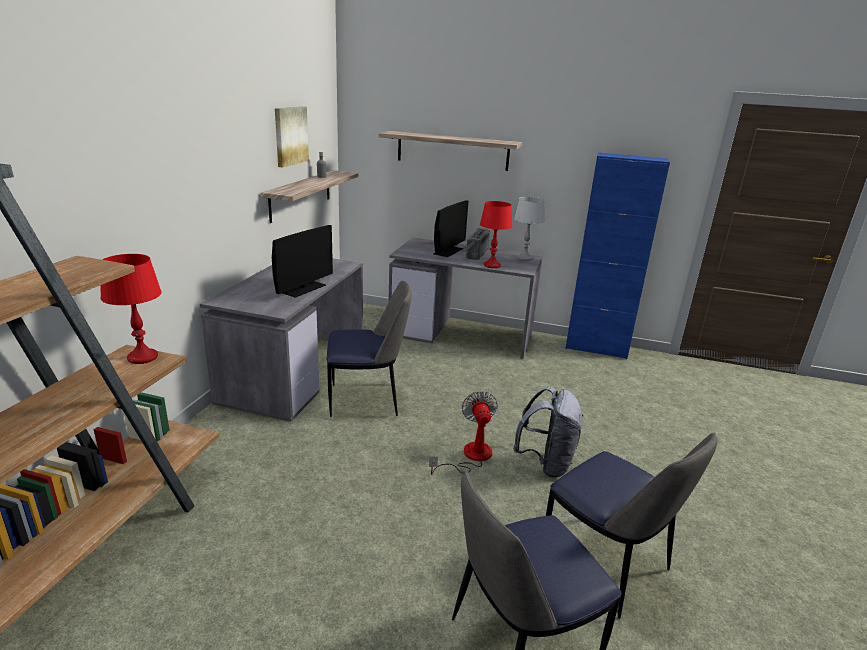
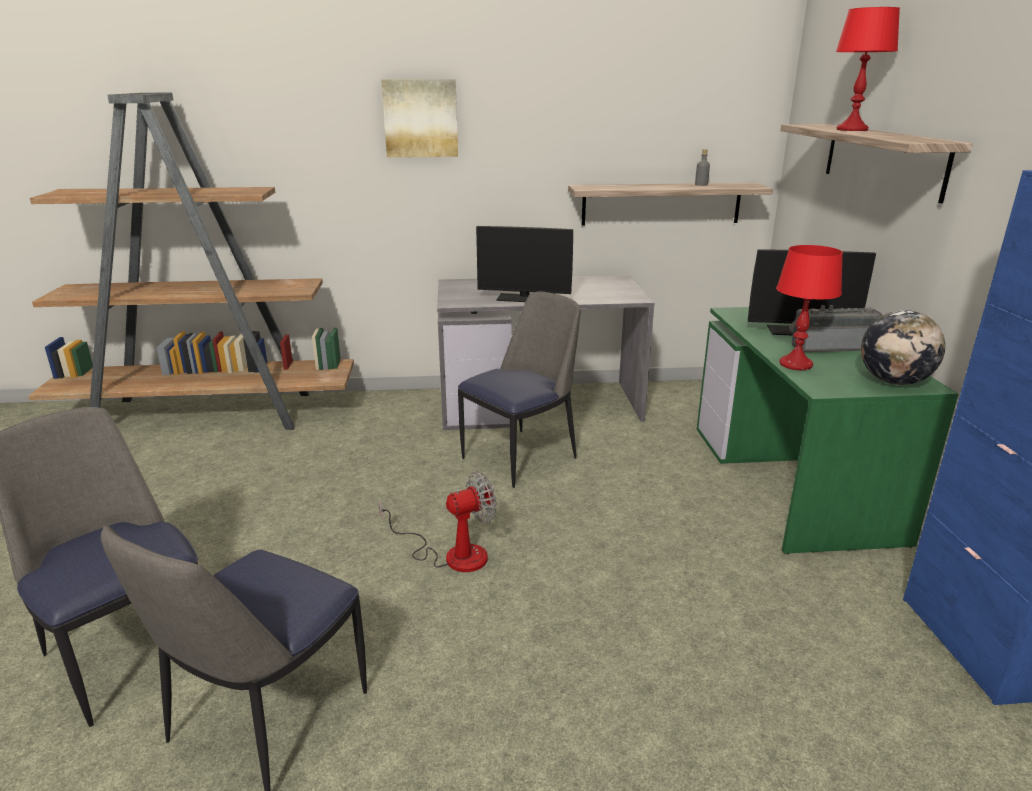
camera: 70 degrees right, 0 degrees up
(143, 357) = (301, 286): red table lamp -> red table lamp (852, 130)
(290, 135) = (647, 122): picture -> picture (420, 118)
(367, 400) = (521, 457): chair -> chair turned 105 degrees counterclockwise
(463, 333) = (793, 481): grey desk -> green desk
(524, 258) = (894, 382): grey table lamp -> globe
(546, 463) = (479, 627): grey backpack -> none

